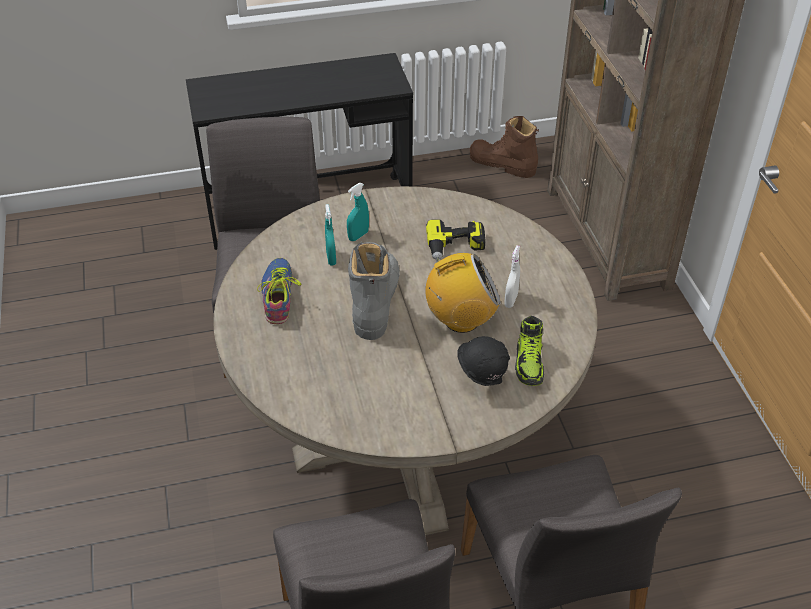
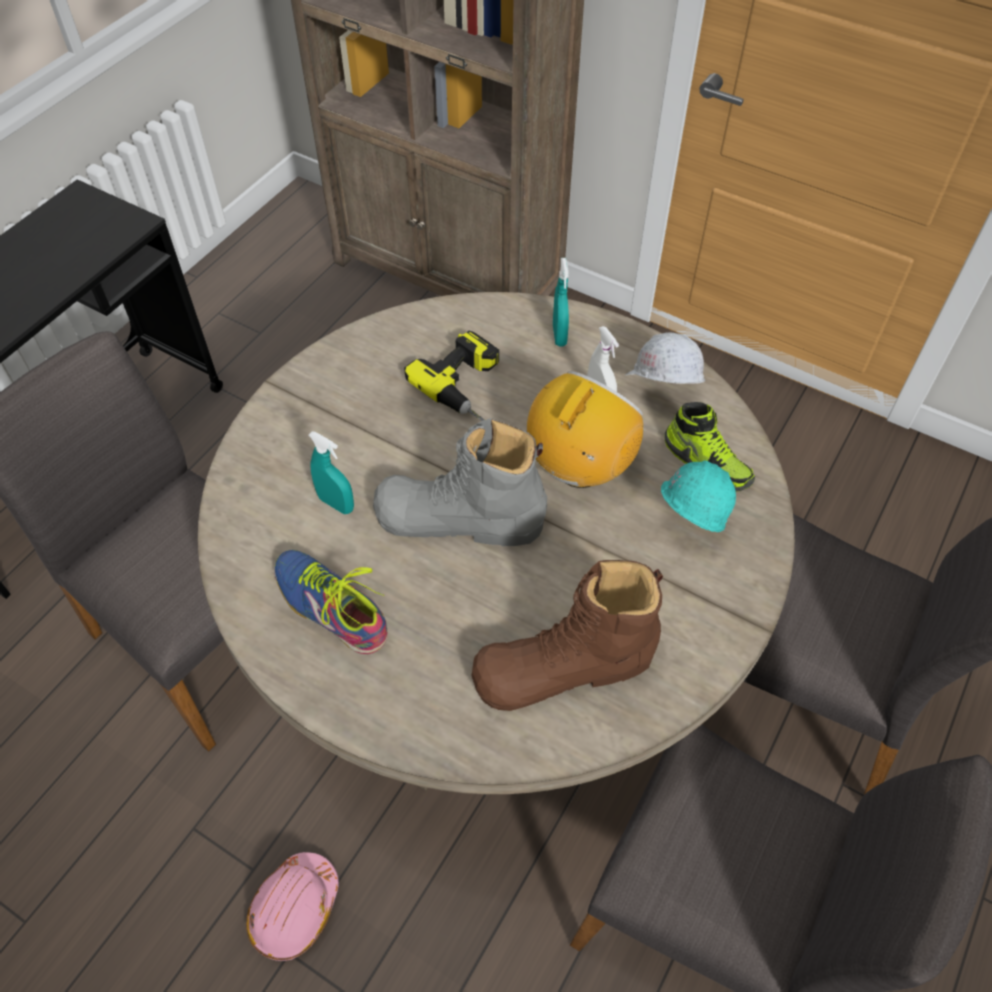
camera: 45 degrees left, 10 degrees up
(186, 471) = (294, 909): none -> pink hard hat
(358, 236) = (333, 449): turquoise spray bottle -> turquoise spray bottle (559, 335)
(375, 301) = (459, 519): grey boot -> grey boot turned 45 degrees counterclockwise
(481, 379) = (687, 522): black hard hat -> turquoise hard hat
(502, 164) = (254, 261): brown boot -> brown boot (564, 667)
(548, 318) = (660, 395): none -> white hard hat

